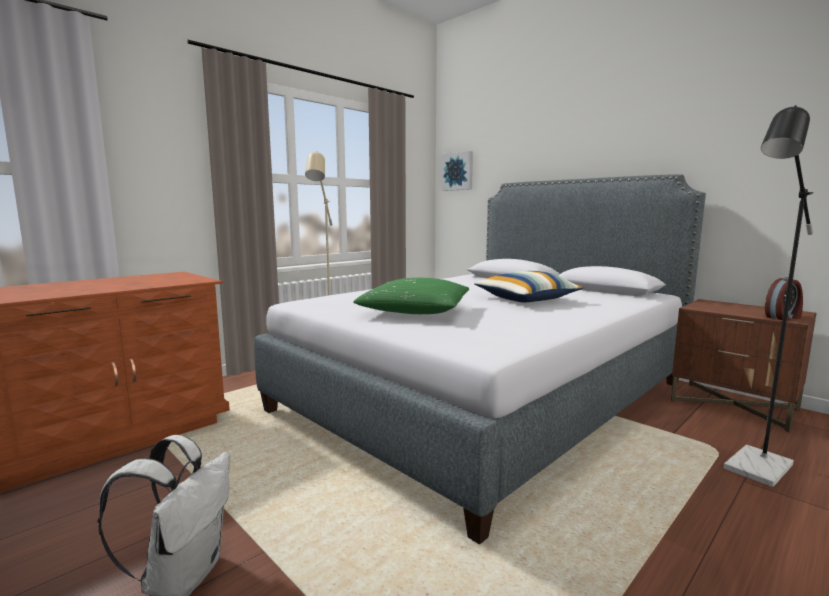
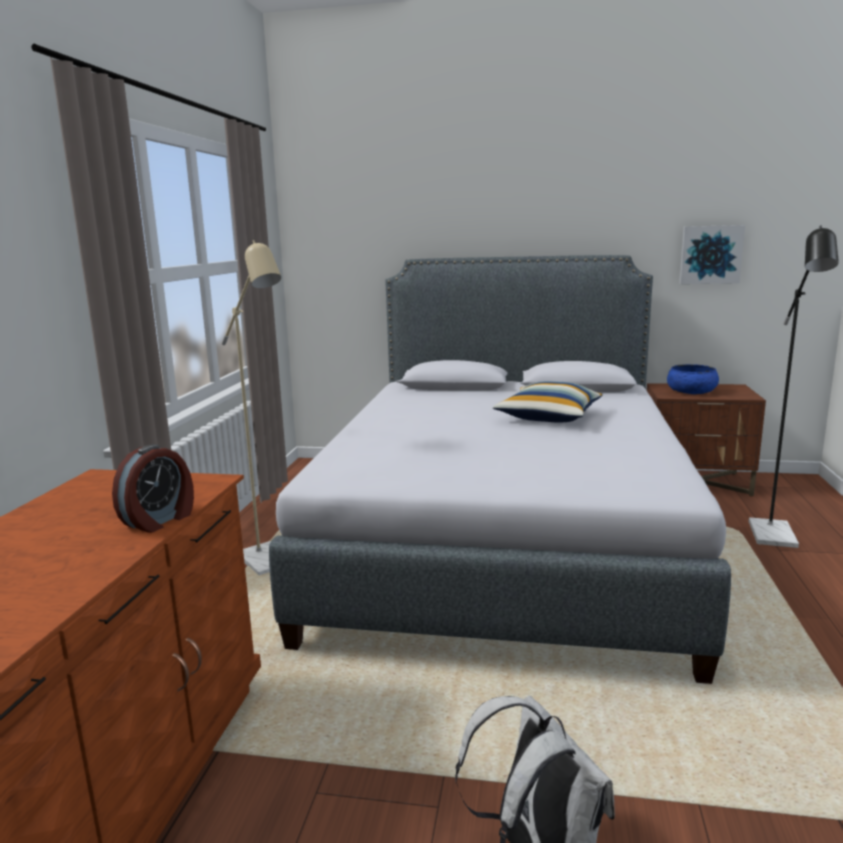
camera: 35 degrees left, 5 degrees up
(415, 311) = (494, 460): green pillow -> none
(458, 171) = (323, 239): picture -> picture (710, 254)
(732, 308) = (691, 391): none -> blue bowl
(783, 317) = (739, 395): alarm clock -> alarm clock (160, 520)

